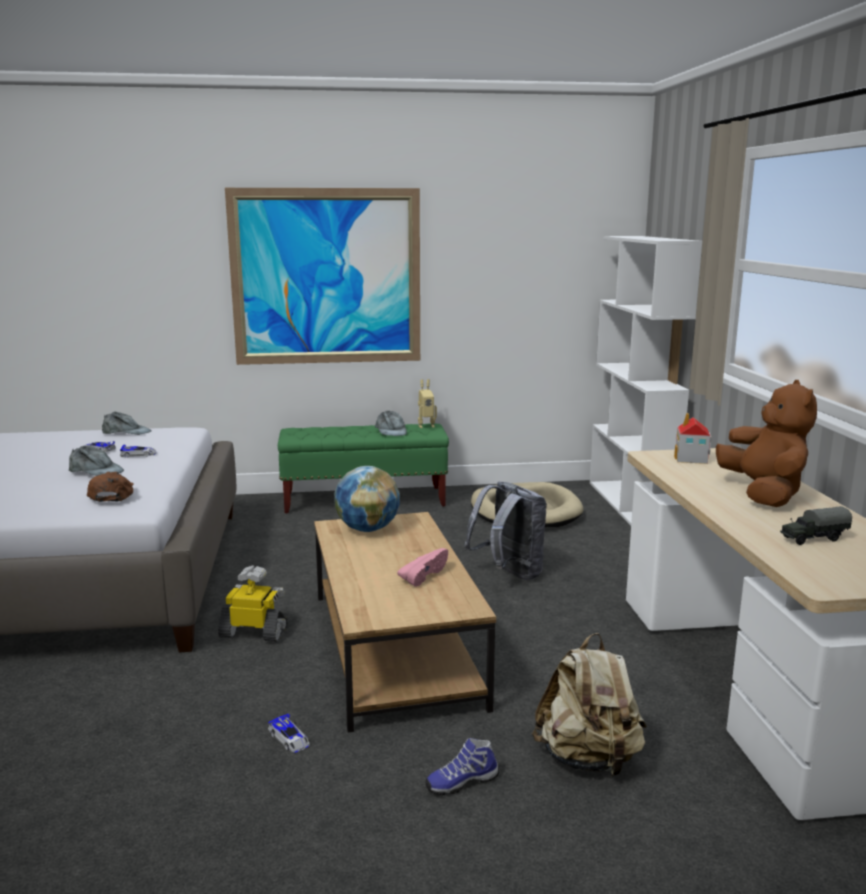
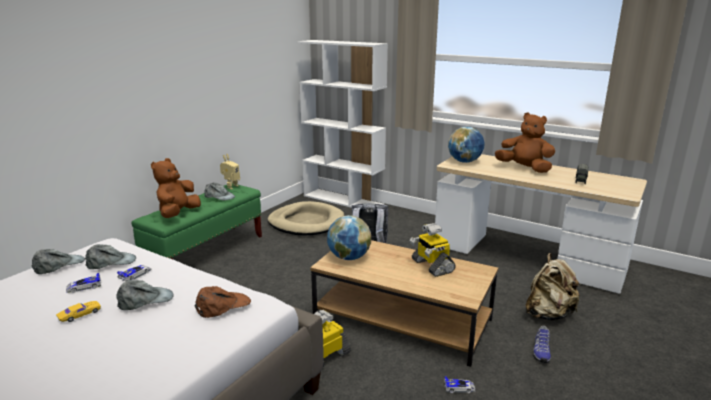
camera: 50 degrees left, 5 degrees up
(52, 464) = (79, 314): none -> yellow toy car
(111, 494) = (223, 305): brown cap -> brown cap turned 120 degrees clockwise
(151, 441) = (111, 262): none -> grey cap
(320, 434) = (178, 214): none -> brown plush toy
(326, 277) = (146, 89): picture -> none
(423, 575) = (431, 266): pink shoe -> toy robot
(691, 459) = (465, 161): toy house -> globe

